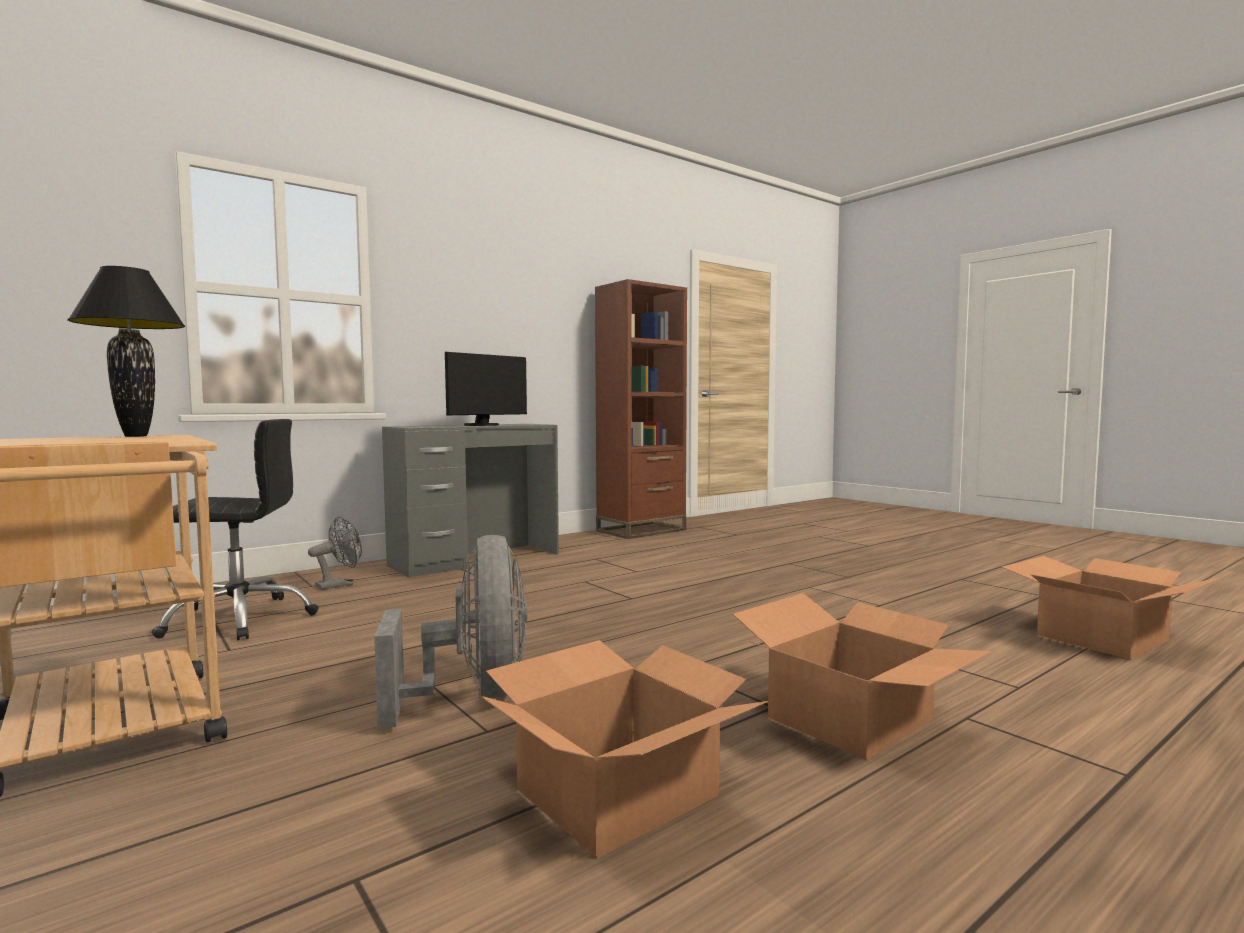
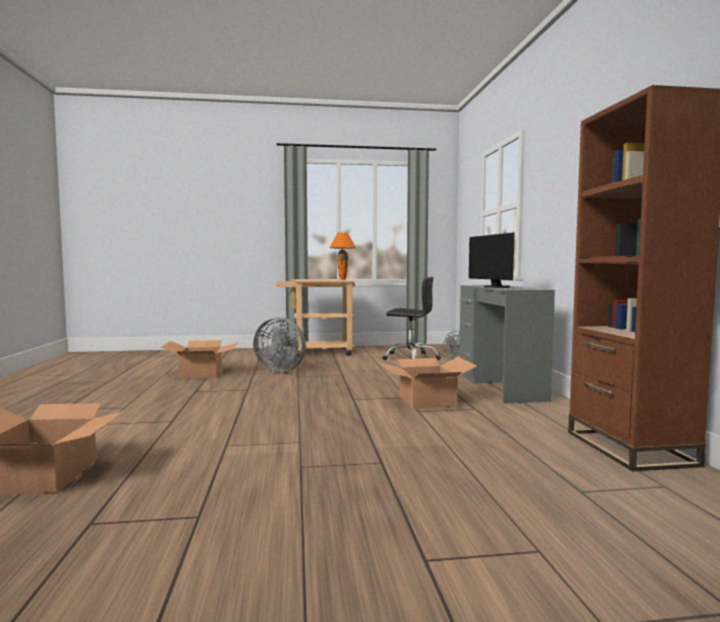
camera: 120 degrees right, 0 degrees up
(136, 436) = (342, 279): black table lamp -> orange table lamp
(239, 619) = (410, 358): black office chair -> black office chair turned 90 degrees counterclockwise
(852, 719) = (165, 396): cardboard box -> cardboard box (426, 400)

